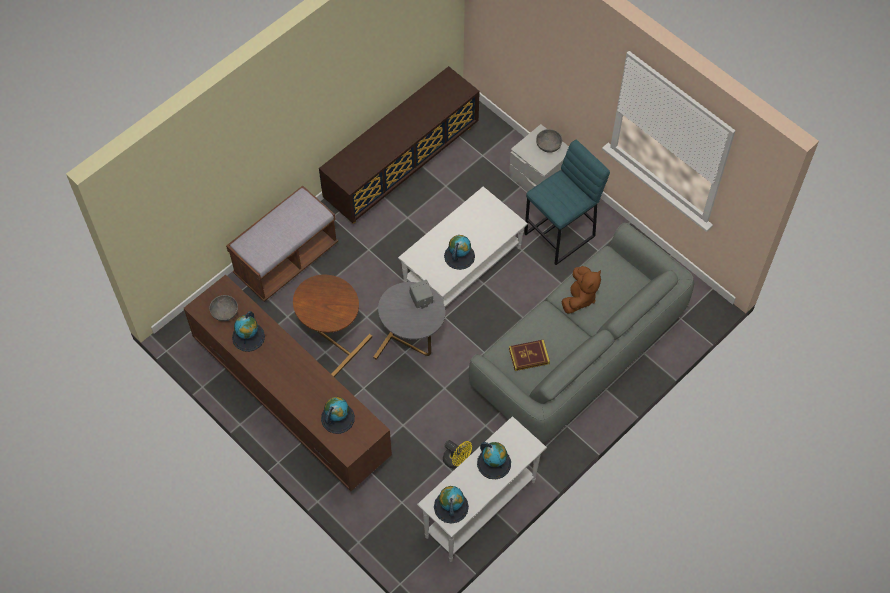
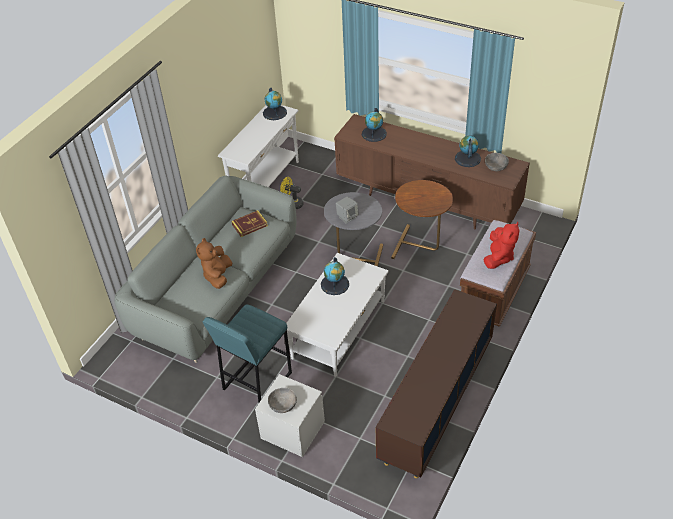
camera: 165 degrees right, 15 degrees down
(284, 221) = (498, 257): none -> red plush toy
(494, 463) = (253, 138): globe -> none

